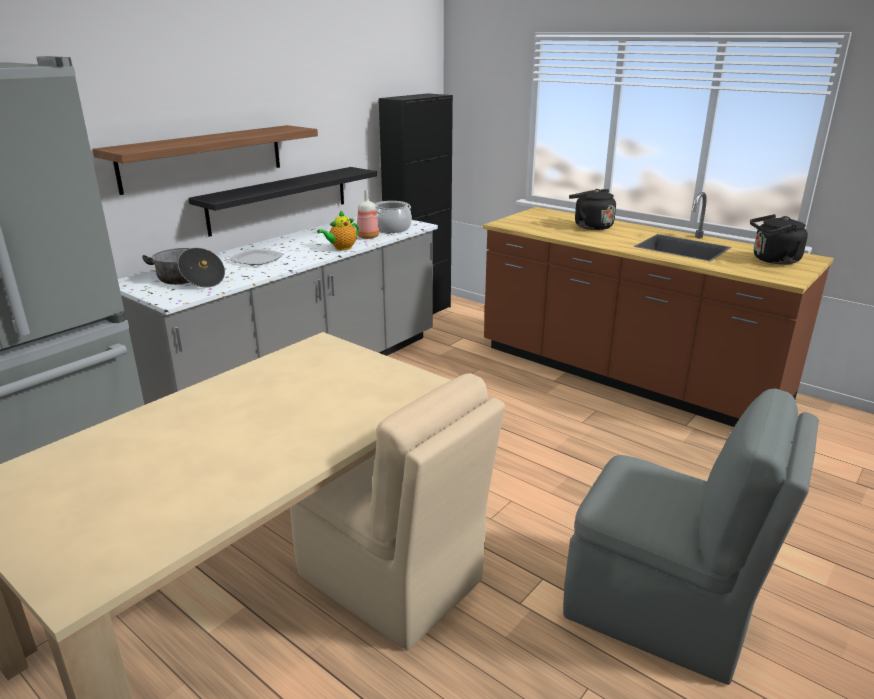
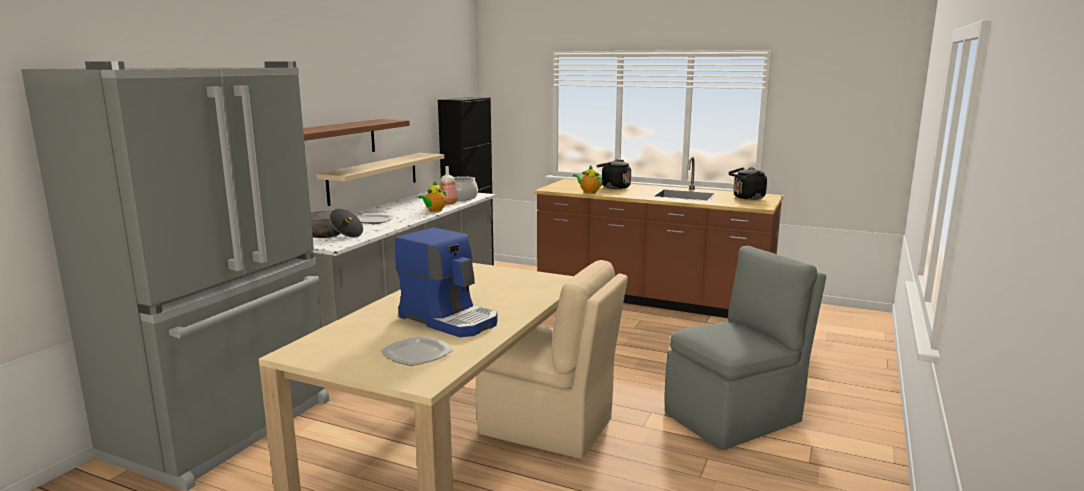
camera: 15 degrees left, 10 degrees down
(123, 518) = (417, 353): none -> plate
(223, 449) = (450, 319): none -> coffee machine
(279, 199) = (374, 177): black shelf -> beige shelf
(551, 233) = (588, 192): none -> teapot
(662, 611) = (735, 417): grey chair -> grey chair turned 45 degrees counterclockwise

